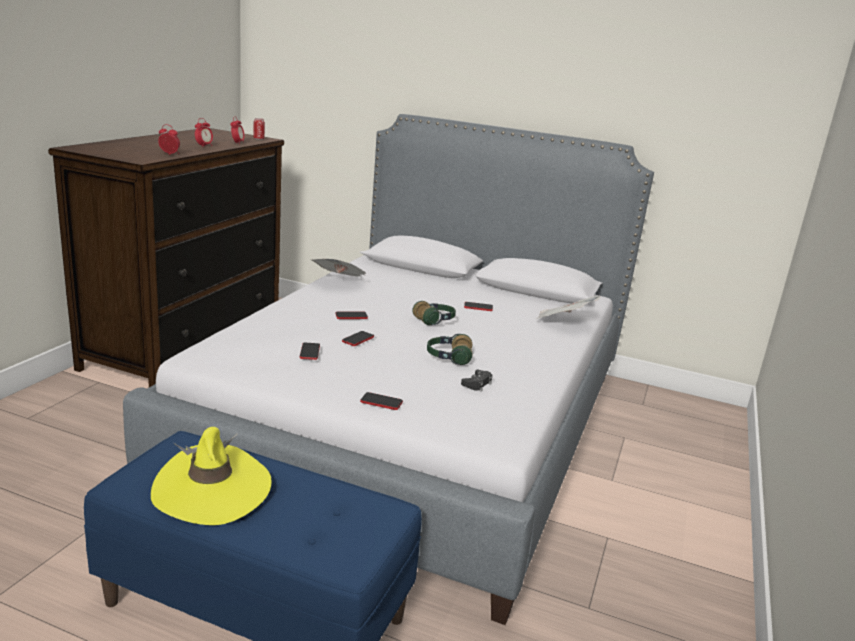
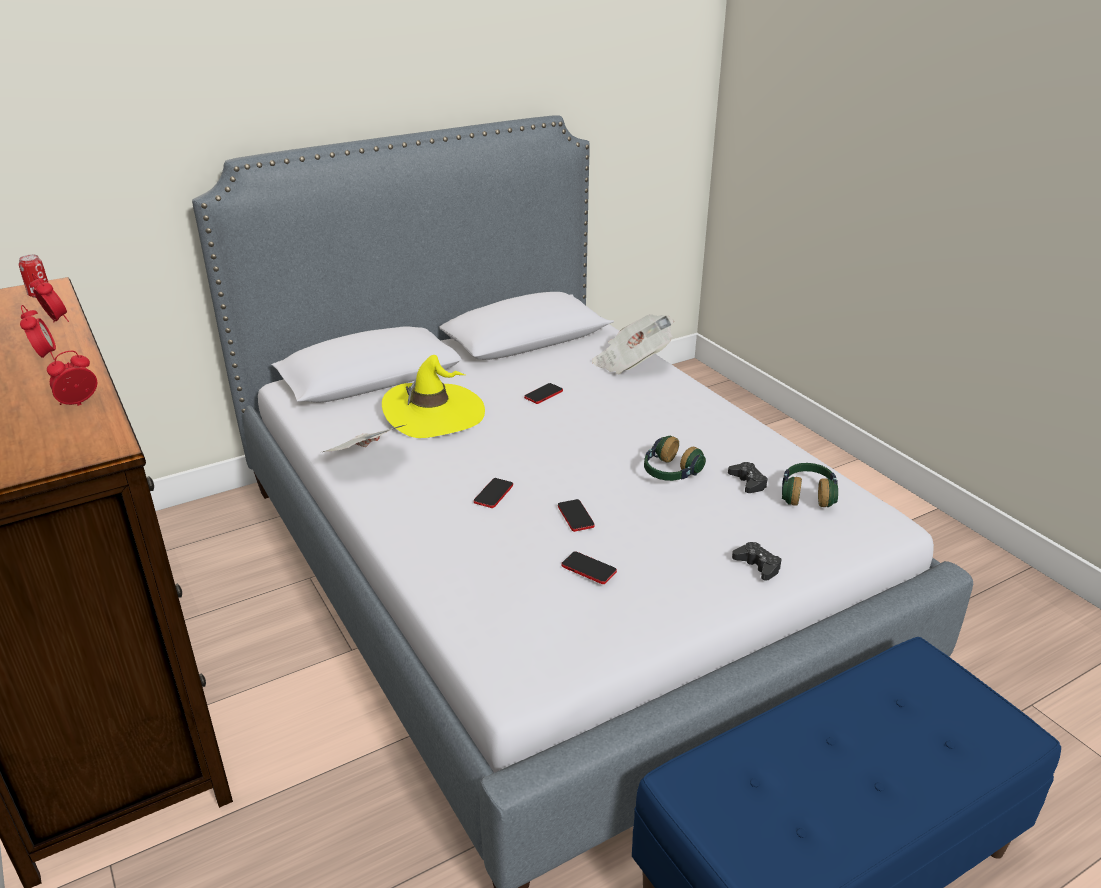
camera: 50 degrees left, 10 degrees up
(212, 490) = (817, 792): yellow hat -> yellow hat (434, 413)
(381, 402) = (757, 565): phone -> black game controller
(434, 321) = (562, 440): headphones -> headphones (807, 495)

